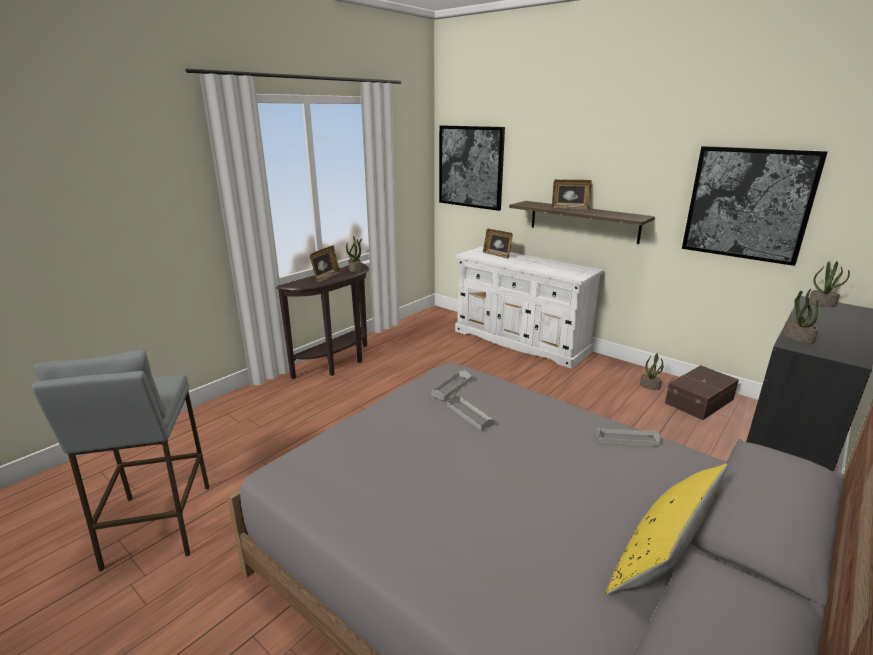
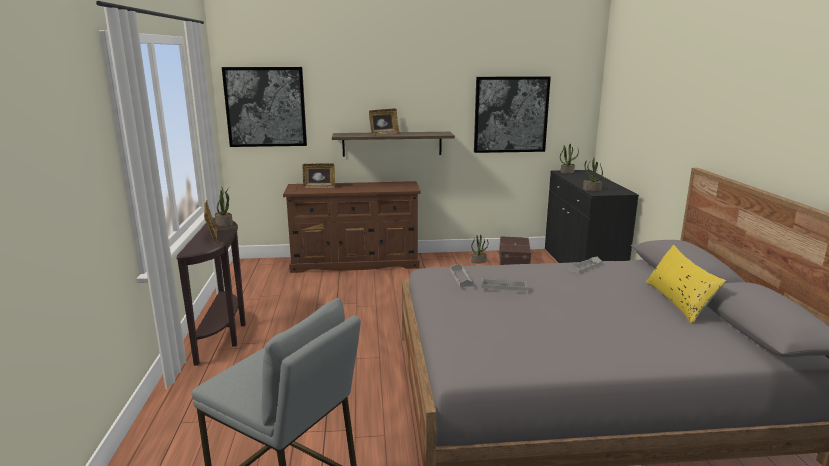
camera: 45 degrees left, 5 degrees down
(521, 341) = (356, 262): white dresser -> brown dresser

